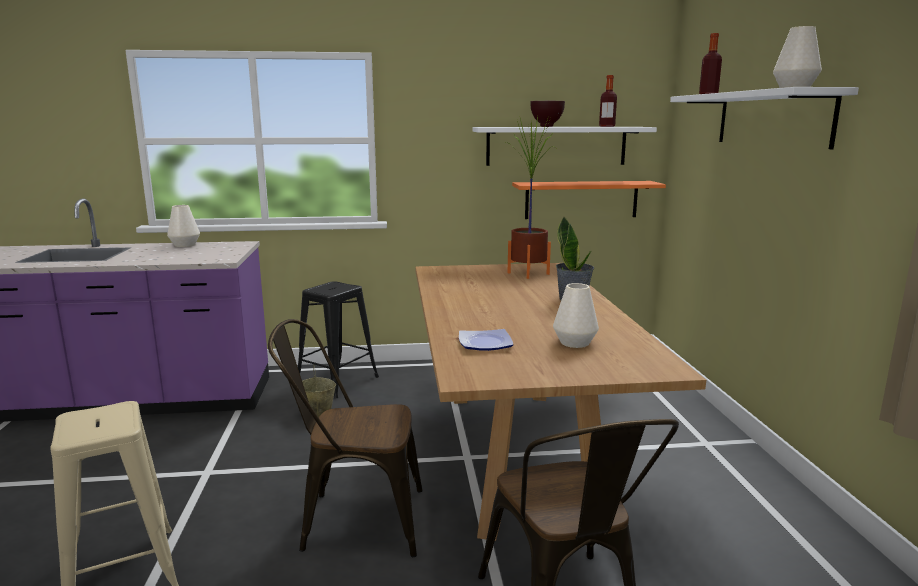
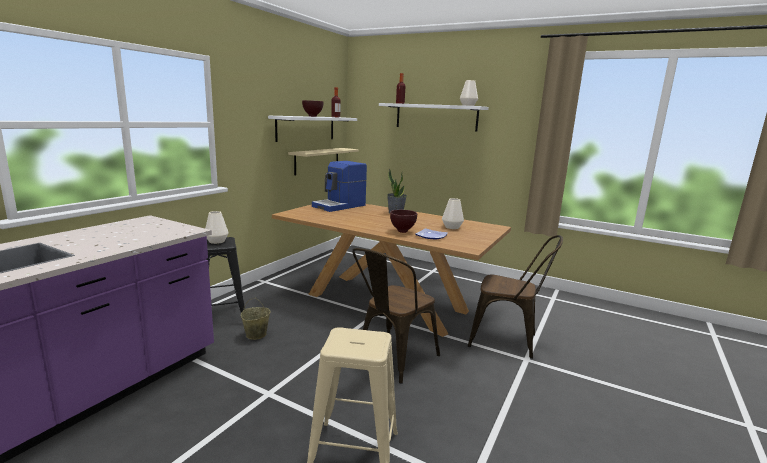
camera: 55 degrees left, 0 degrees up
(185, 245) = (95, 230): white vase -> white vase (216, 241)
(473, 324) = (402, 231): none -> brown bowl
(528, 273) = (340, 206): potted plant -> coffee machine
(581, 199) = (317, 161): orange shelf -> beige shelf

